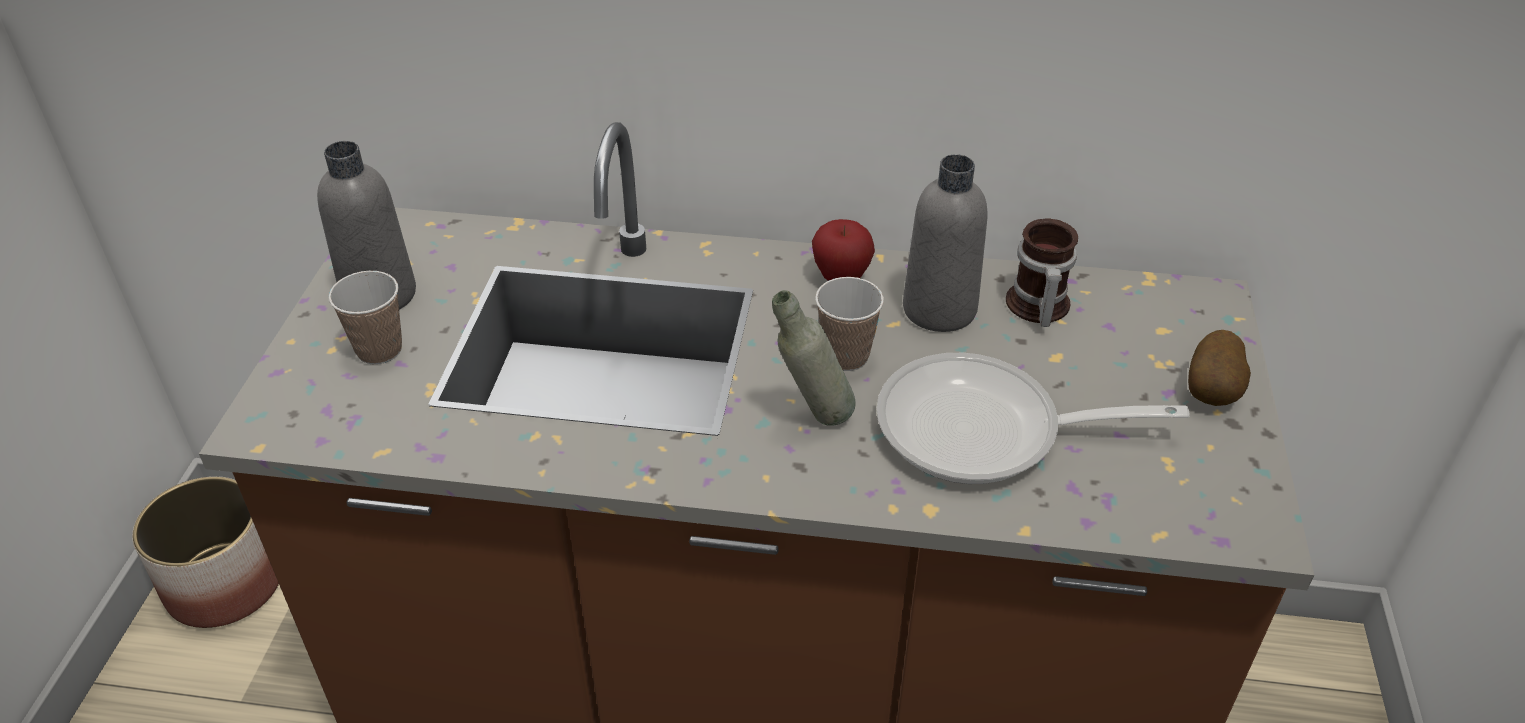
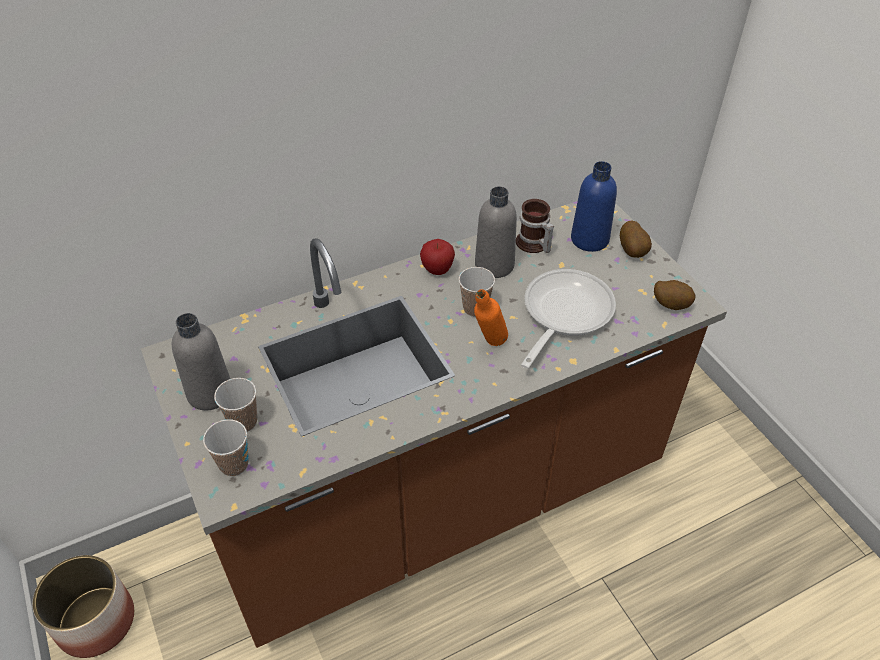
camera: 35 degrees left, 5 degrees up
(313, 396) = (234, 464): none -> cup
(812, 419) = (489, 346): grey bottle -> orange bottle
(984, 431) = (563, 314): frying pan -> frying pan turned 150 degrees clockwise
(1146, 341) = (589, 239): none -> blue bottle
(1202, 509) = (670, 304): none -> potato

